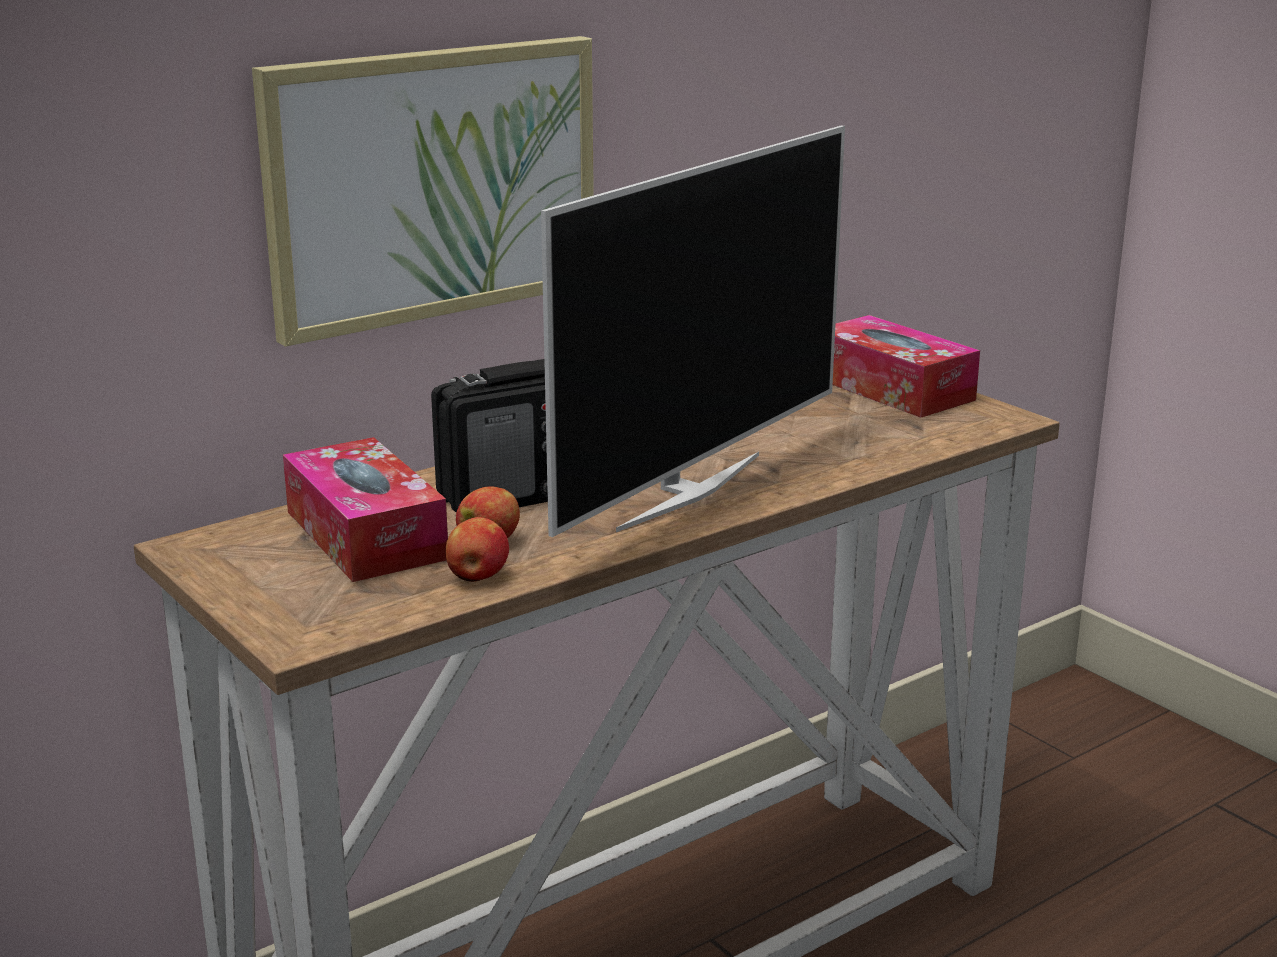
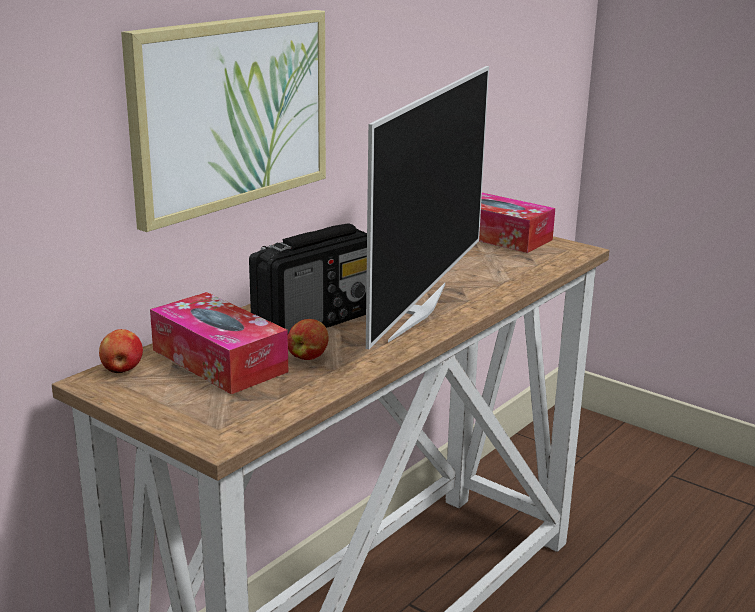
camera: 15 degrees left, 0 degrees up
(477, 577) = (316, 382): apple -> apple (122, 370)

